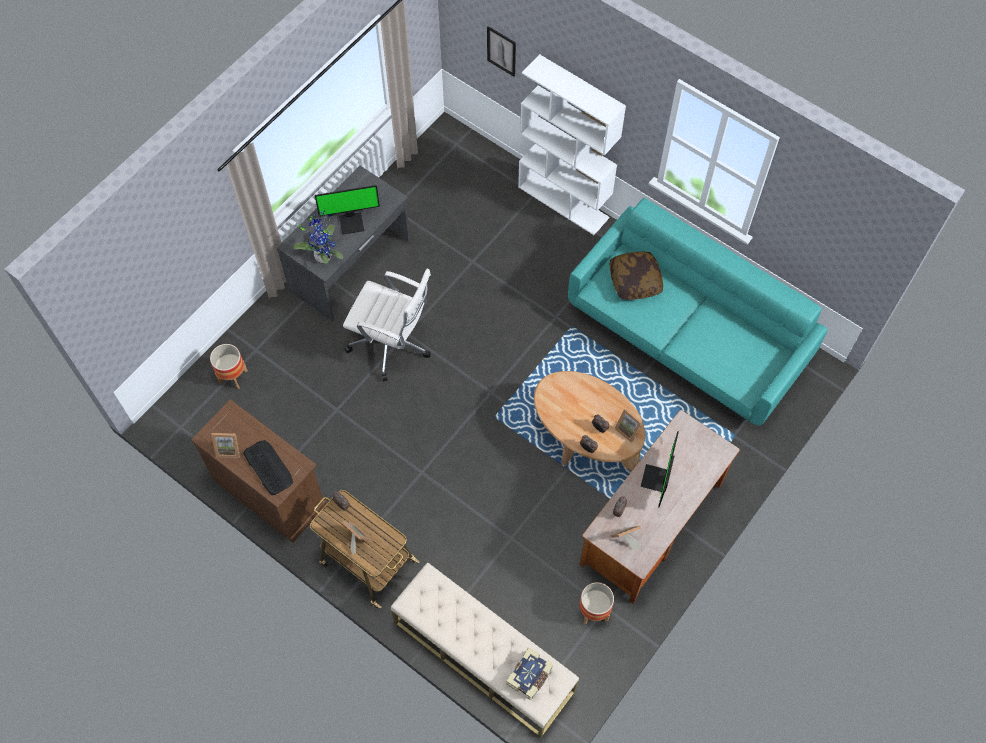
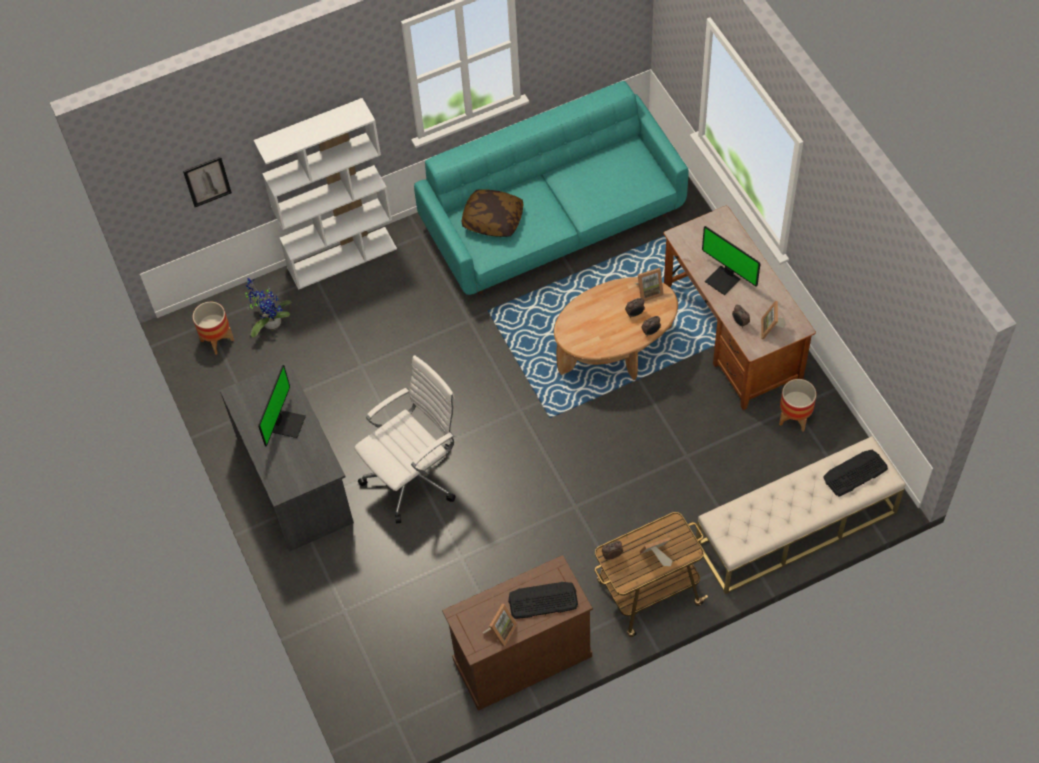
camera: 60 degrees left, 5 degrees down
(233, 376) = (363, 646): planter -> planter (217, 340)
(323, 255) = (311, 465): potted plant -> potted plant (270, 323)
(530, 676) = (855, 473): book -> keyboard

